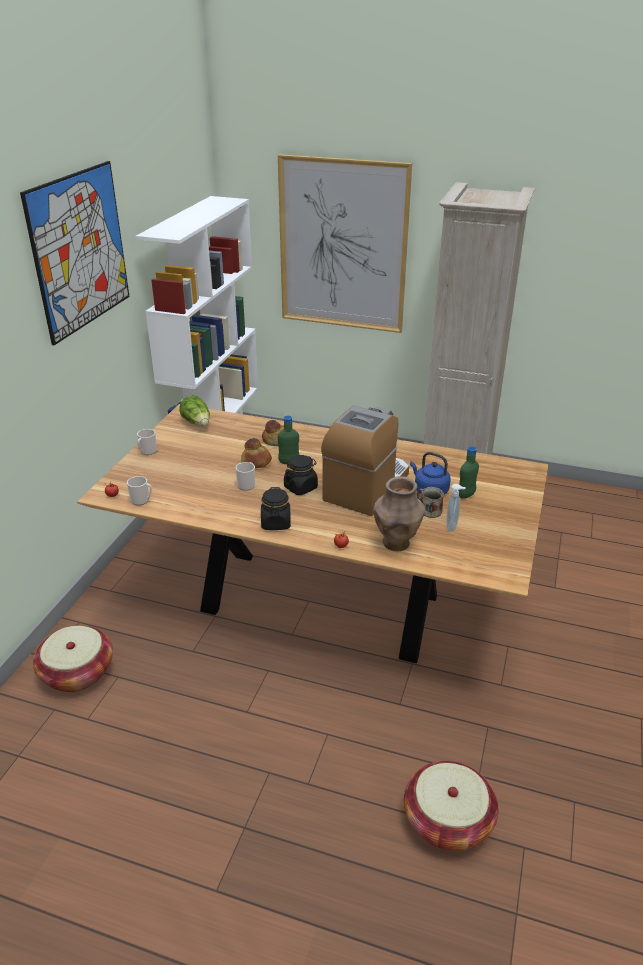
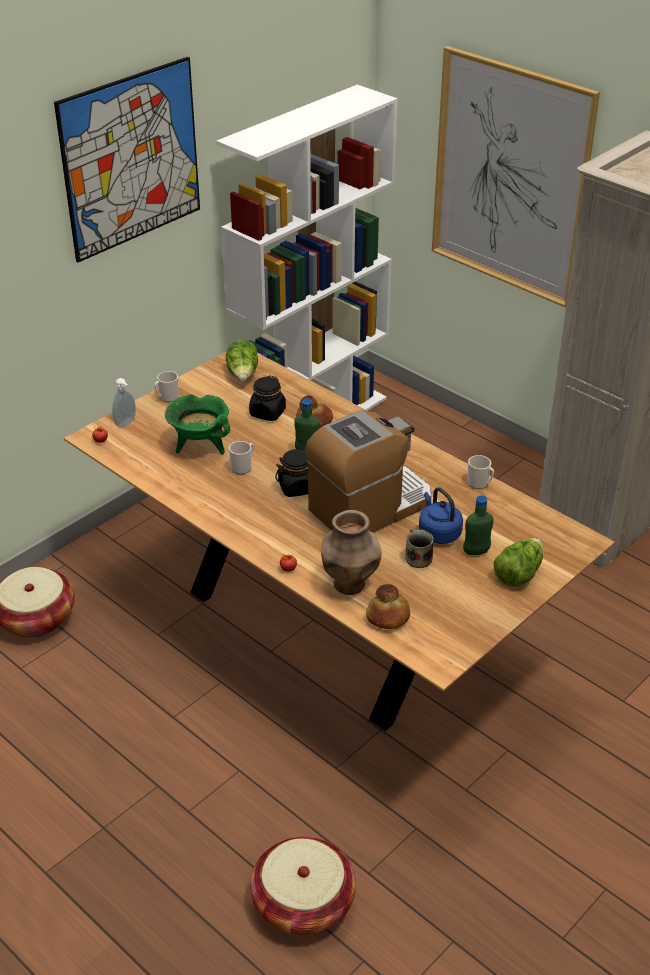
camera: 25 degrees right, 5 degrees up
(142, 500) = (125, 455): mug -> mug (480, 484)
(201, 478) = (200, 446): none -> green cooking pot
(256, 462) = (271, 442): bread -> bread (387, 617)
(276, 523) = (240, 522): black jar -> black jar (267, 413)
(452, 527) = (427, 585): soap dispenser -> soap dispenser (126, 423)
(506, 501) = (518, 573): none -> lettuce

